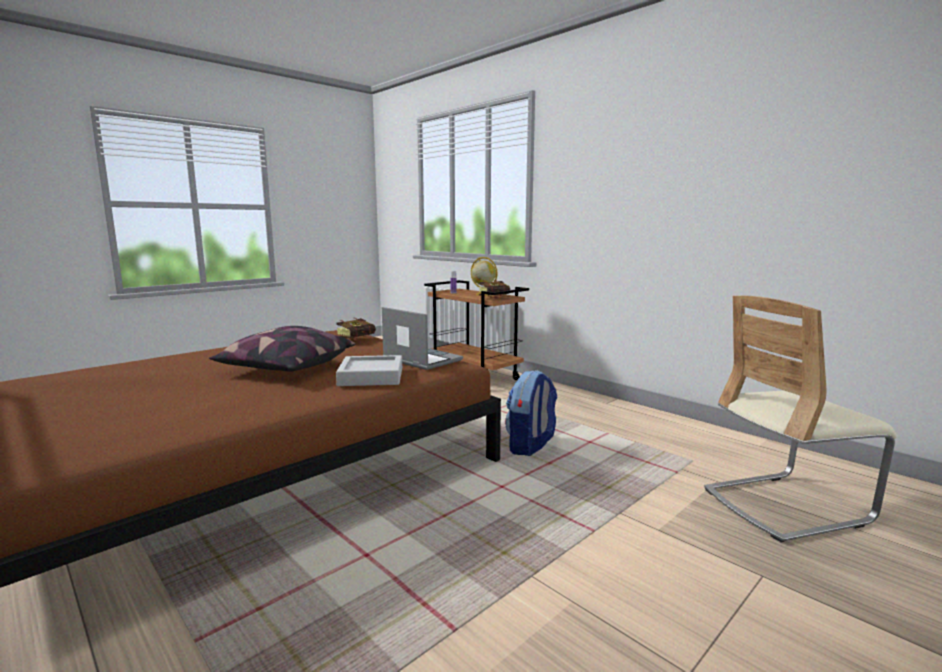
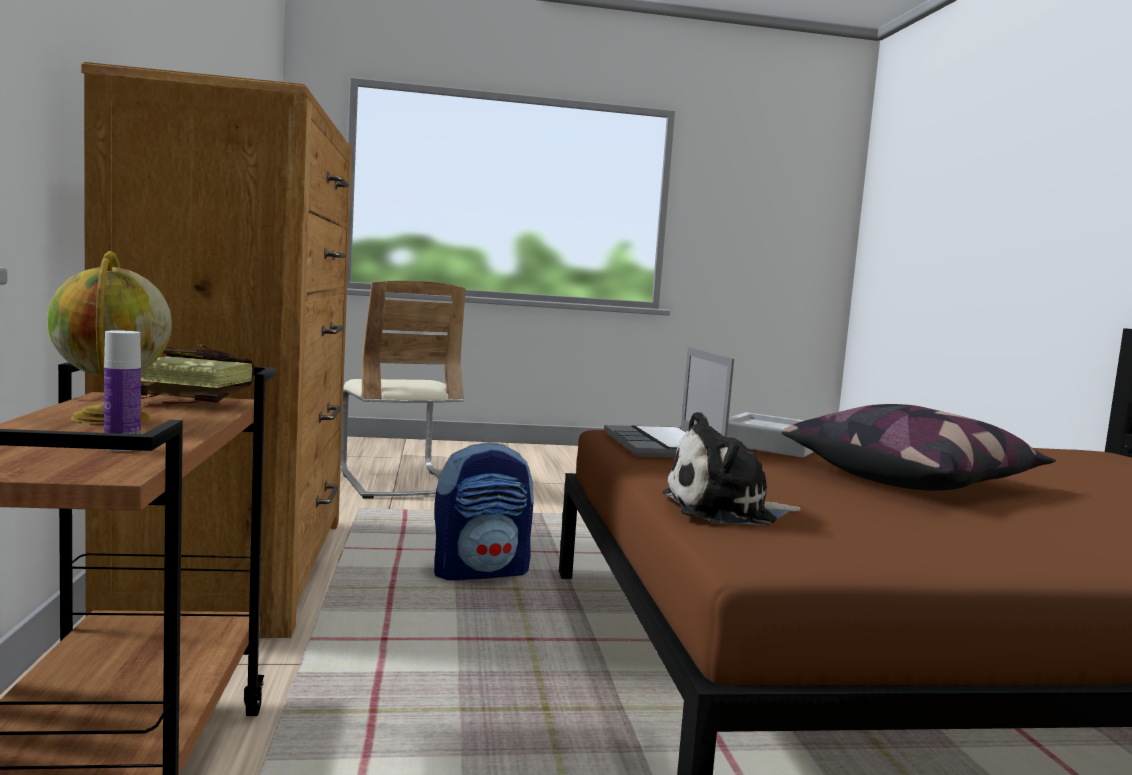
camera: 145 degrees left, 5 degrees down
(359, 339) = (725, 510): book -> plush toy
(606, 413) = (239, 568): none -> brown dresser
(785, 505) = (397, 482): beige chair -> beige chair turned 45 degrees clockwise

